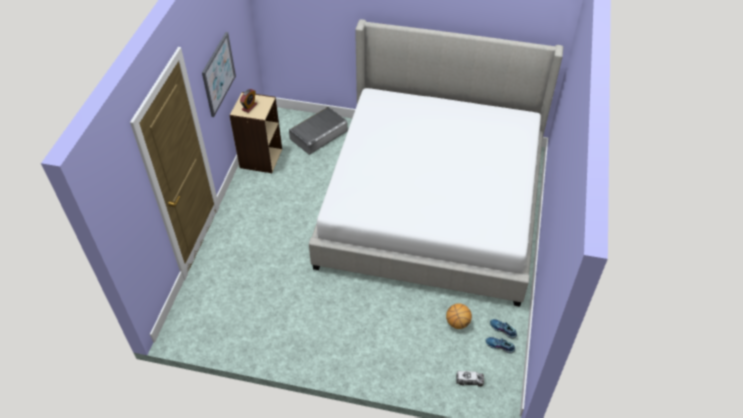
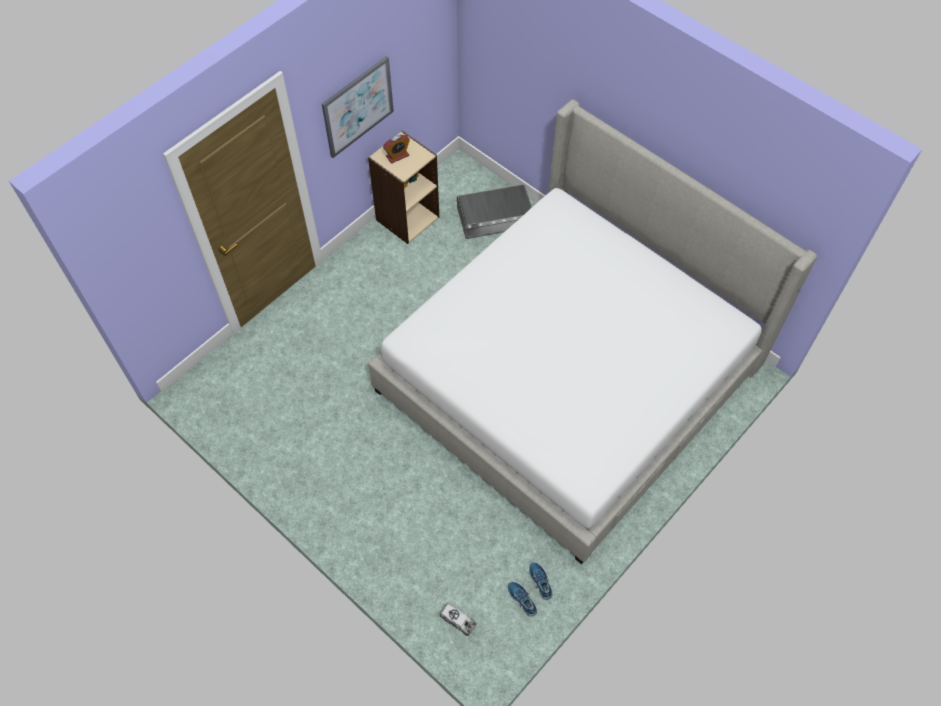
camera: 30 degrees right, 10 degrees up
(457, 323) = (493, 544): basketball -> none

